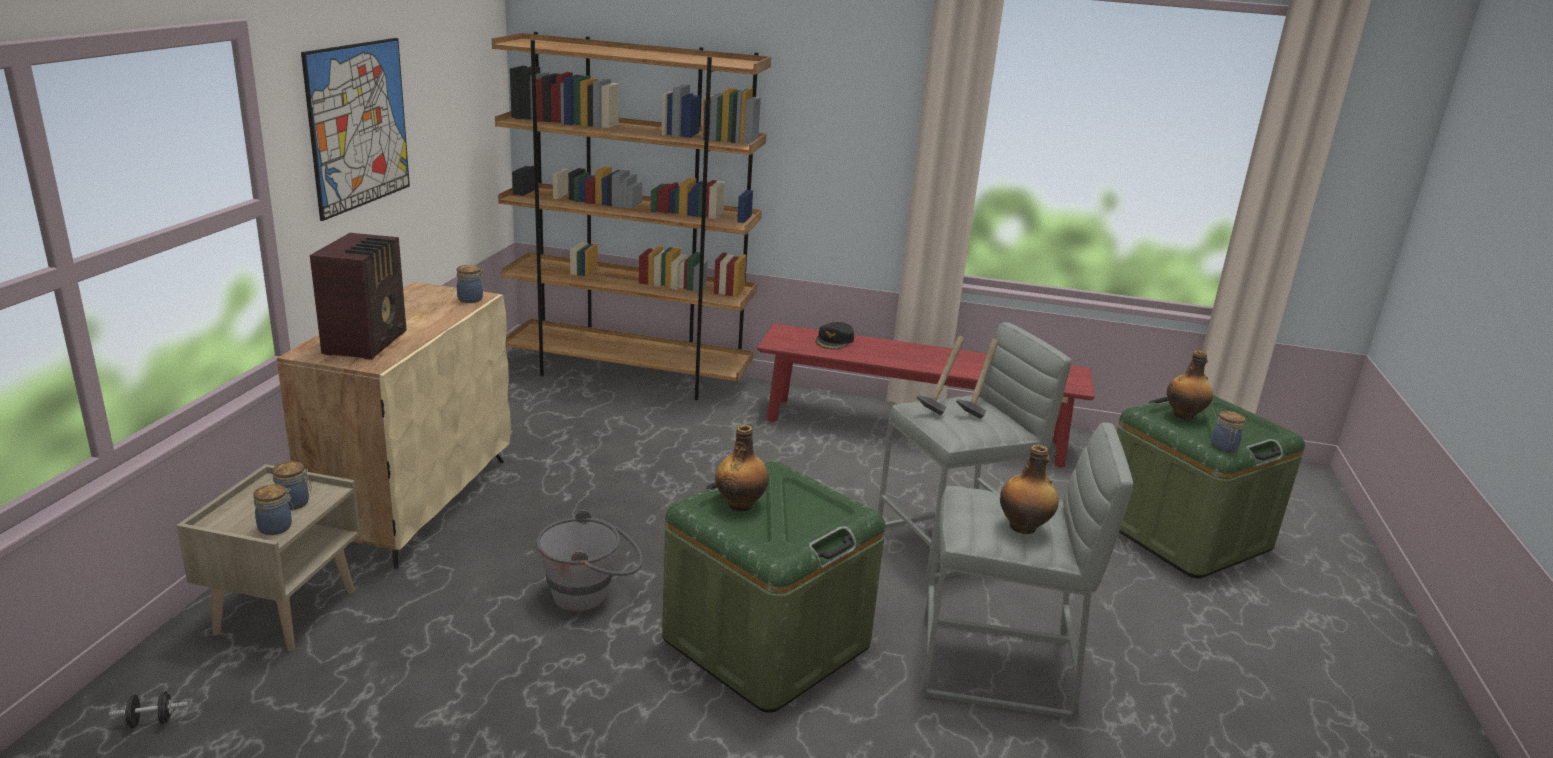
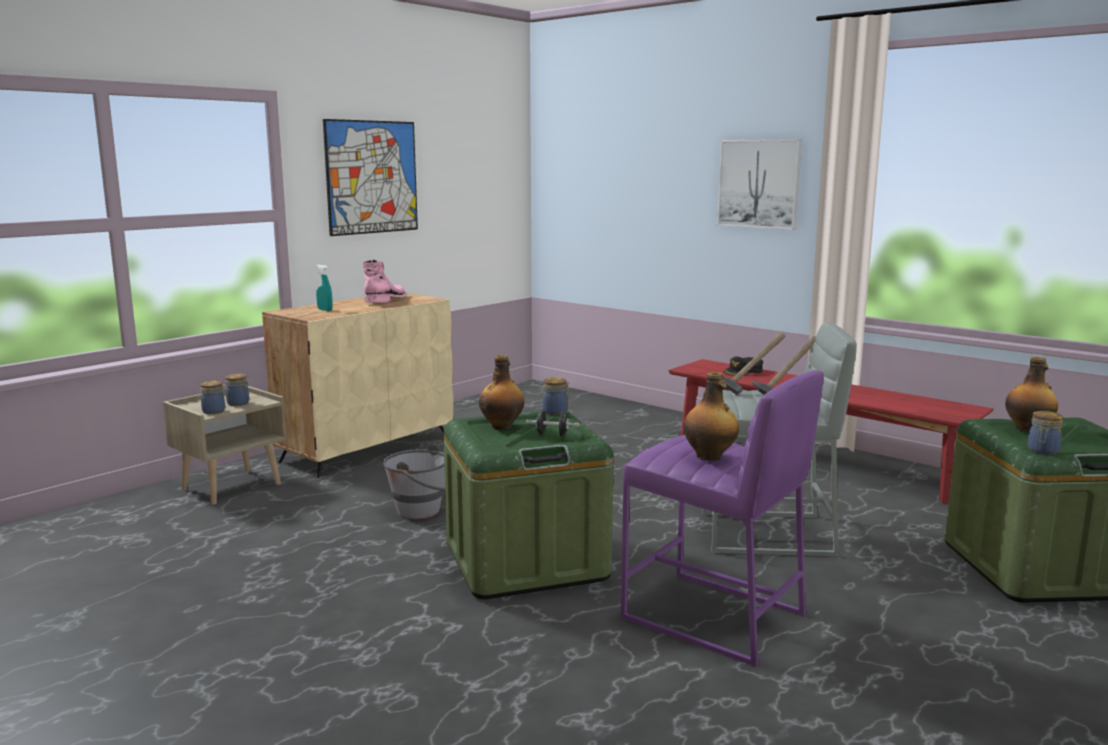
camera: 30 degrees right, 10 degrees down
(151, 721) = (107, 520): black dumbbell -> black dumbbell (552, 435)
(368, 342) = (325, 310): radio -> turquoise spray bottle
(423, 307) = (386, 300): none -> pink boot
(471, 299) = (423, 299): jar -> jar (556, 412)
(630, 375) = (596, 403): brown bookcase -> none
(837, 125) = (759, 183): none -> picture
(997, 668) = (713, 617): grey stool -> purple stool

